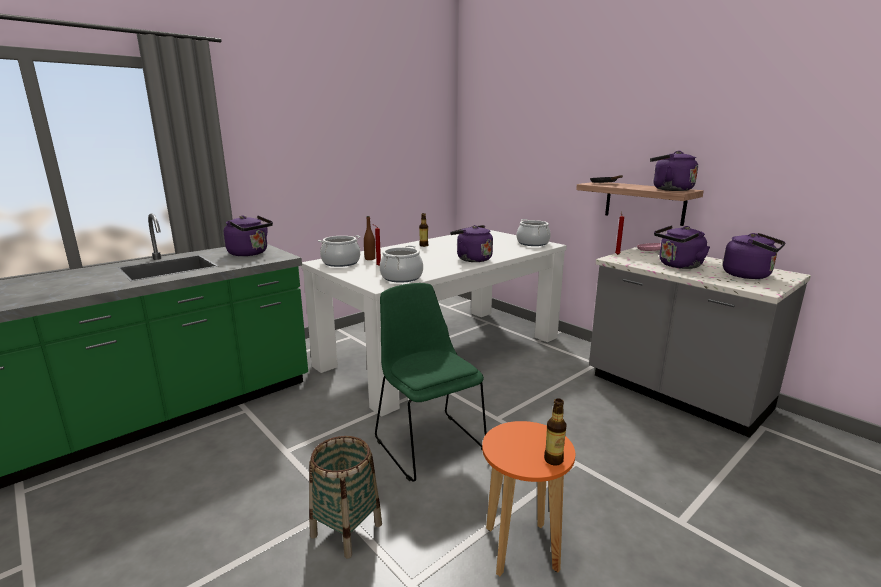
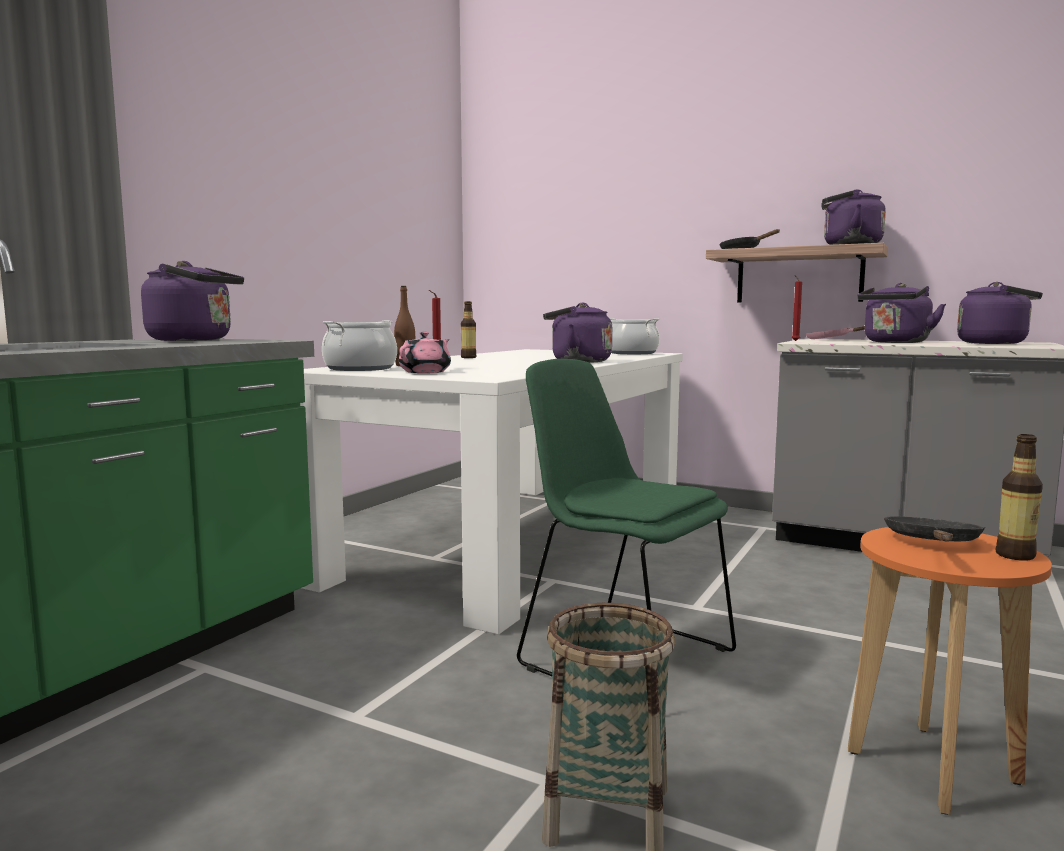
camera: 20 degrees left, 10 degrees down
(364, 272) = (426, 372): none -> pink teapot
(402, 277) = (506, 372): cooking pot -> none
(524, 440) = (933, 543): none -> black frying pan

